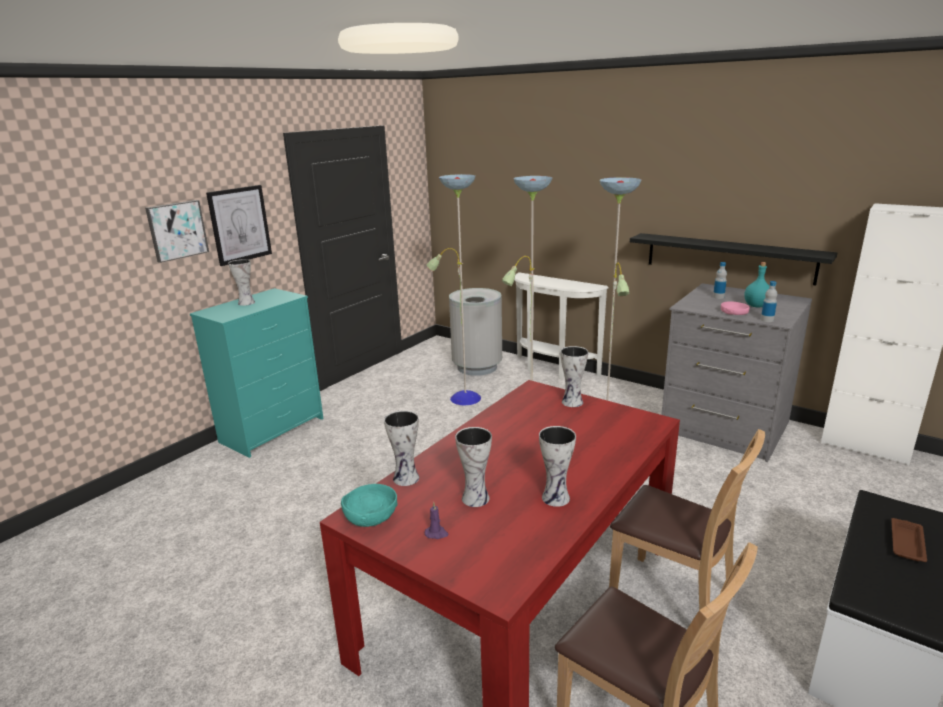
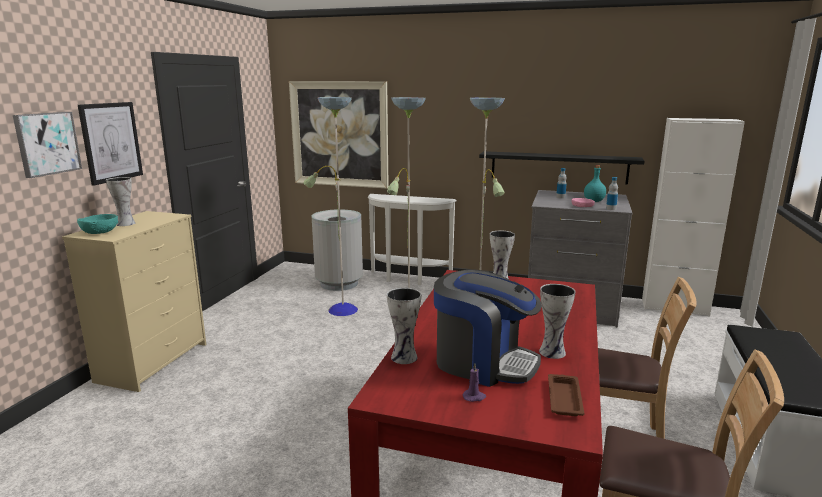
camera: 20 degrees left, 5 degrees down
(273, 430) = (153, 362): turquoise dresser -> beige dresser
(371, 518) = (399, 395): turquoise bowl -> turquoise bowl (100, 232)
(475, 497) = (483, 362): vase -> coffee machine
(490, 206) = (339, 134): none -> picture
(906, 542) = (786, 353): brown tray -> brown tray (564, 398)

